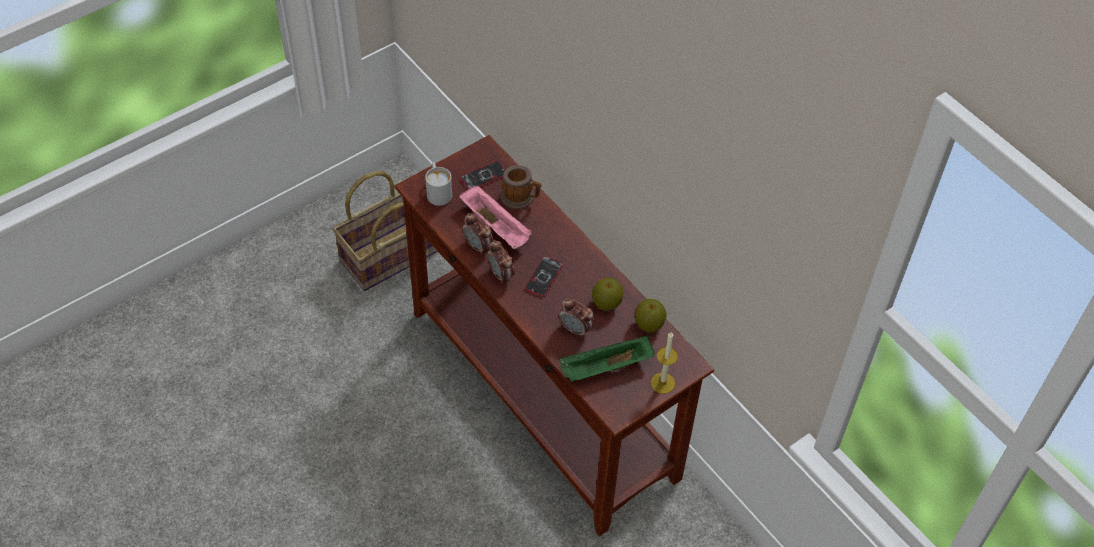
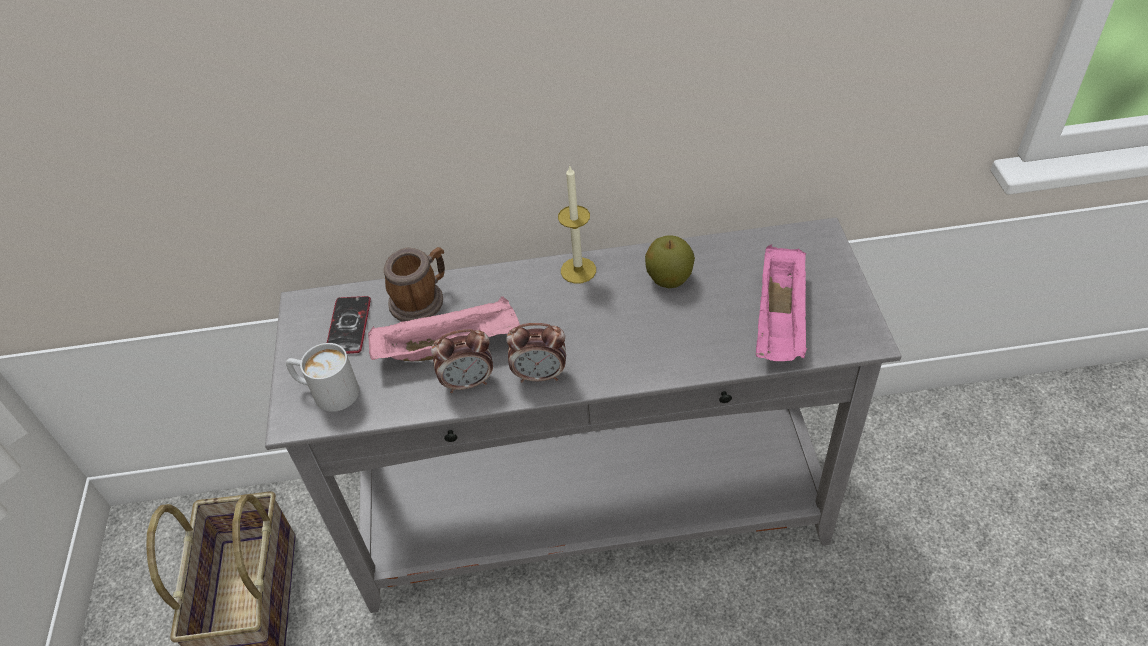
camera: 55 degrees left, 5 degrees down
(544, 277) = (579, 327): phone -> none
(544, 394) = (593, 511): brown console table -> grey console table
(575, 329) = (694, 328): alarm clock -> none
(605, 368) = (780, 321): green tray -> pink tray
(649, 324) = (731, 250): apple -> none
(662, 383) = (836, 272): candle -> candle (578, 270)

